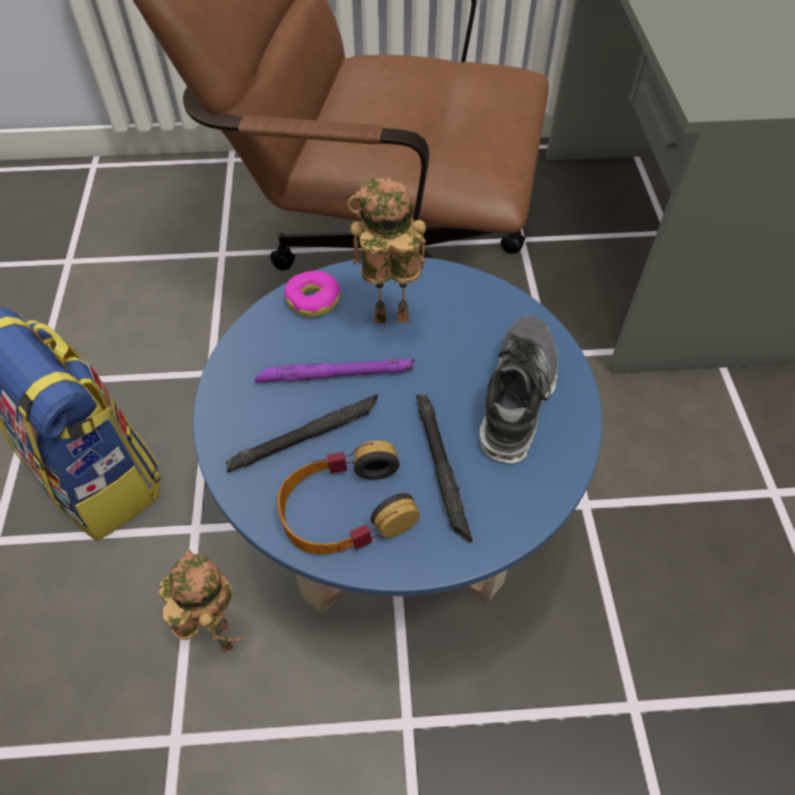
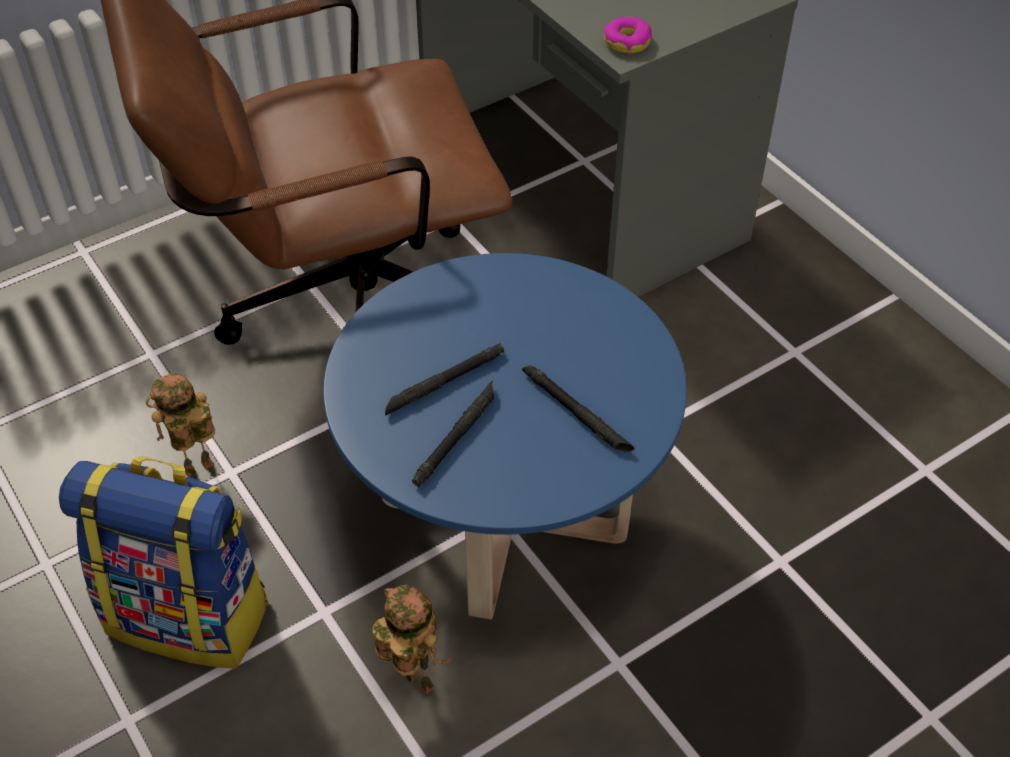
camera: 30 degrees left, 5 degrees down
(313, 300) = (379, 333): donut -> donut (627, 42)
(335, 375) = (444, 383): purple flashlight -> black flashlight
(345, 510) = (527, 472): headphones -> none
(389, 321) = (455, 324): toy robot -> toy robot (198, 471)
(516, 396) = (594, 338): shoe -> none

